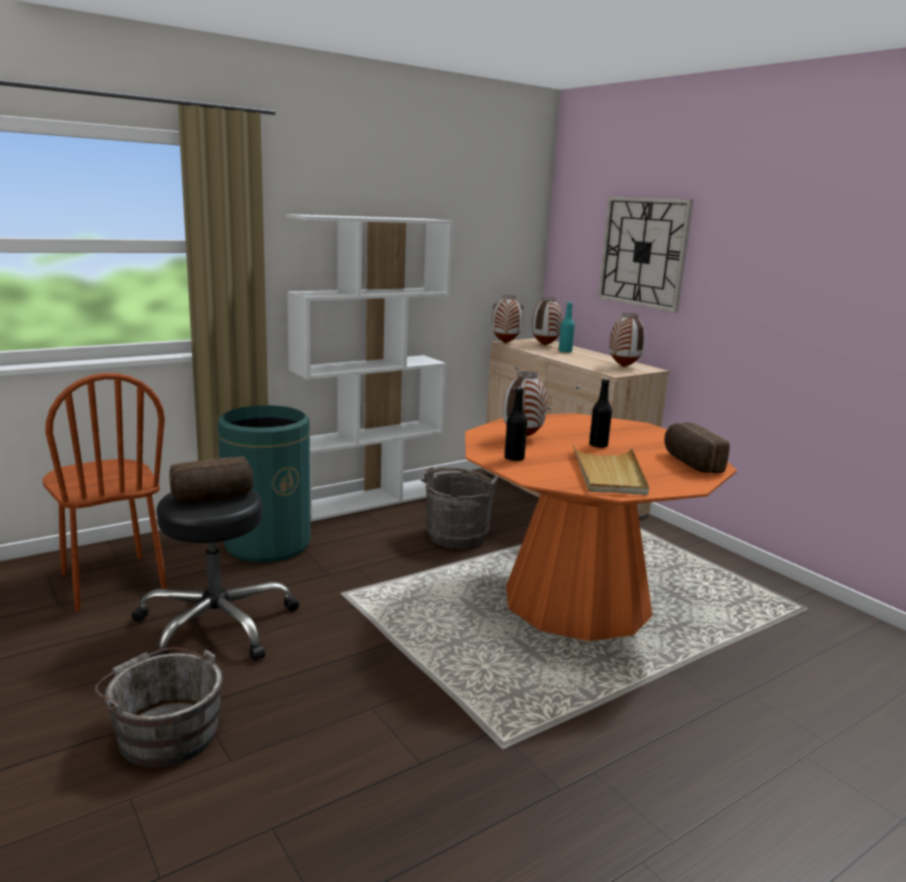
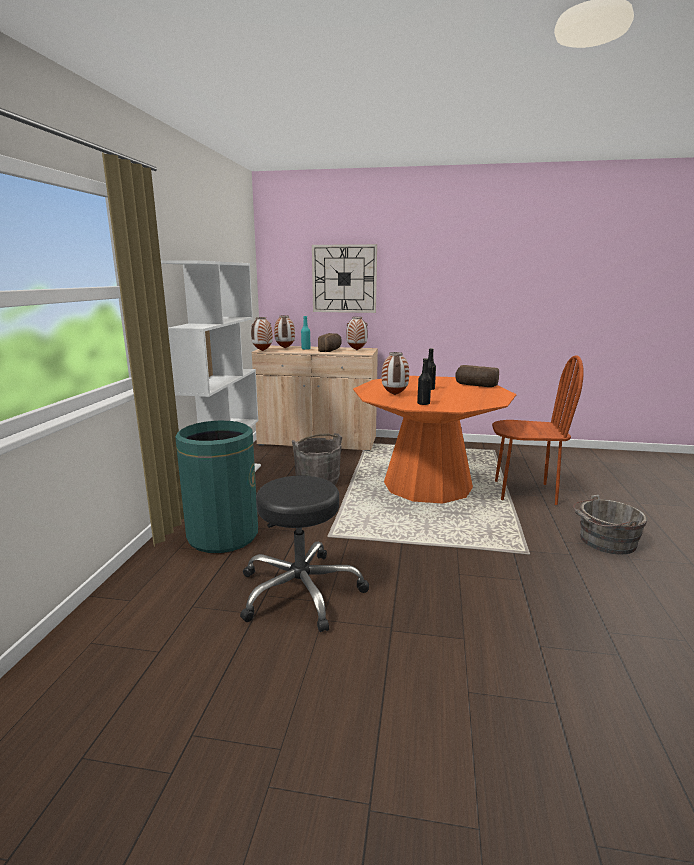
camera: 45 degrees left, 0 degrees up
(112, 582) = (167, 614): brown chair -> brown chair (524, 492)
(165, 732) = (407, 654): grey bucket -> grey bucket (604, 541)
(213, 498) = (300, 488): bread -> bread (331, 350)
(609, 474) = (470, 398): beige tray -> none

